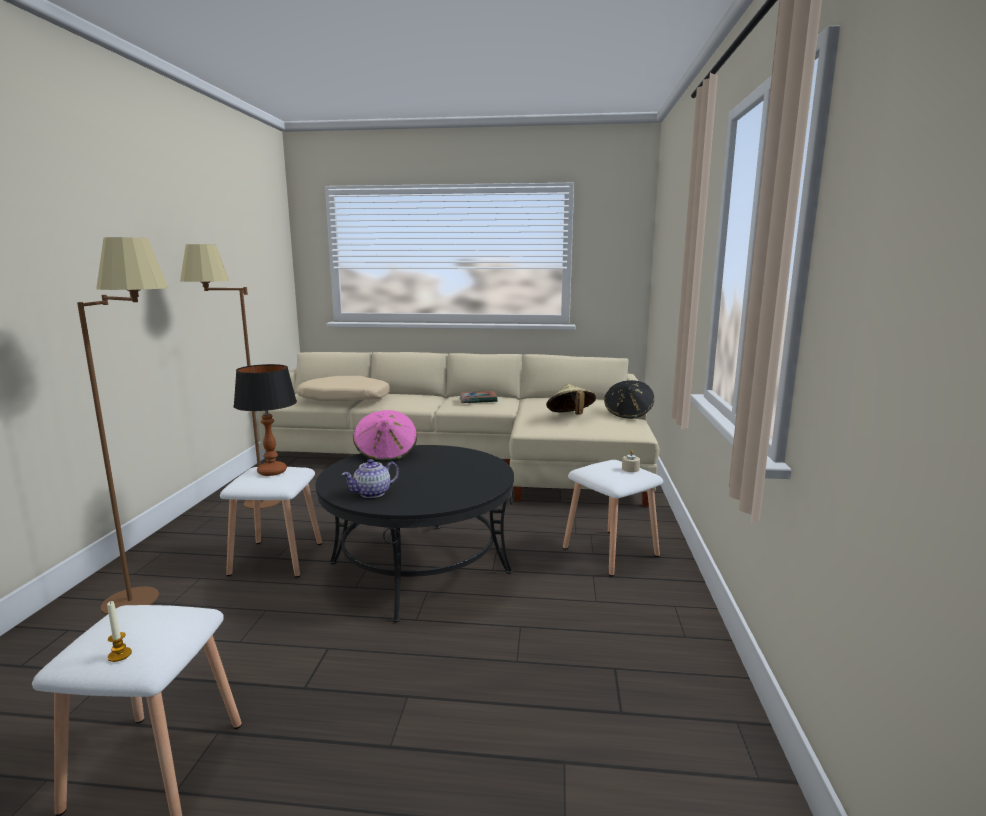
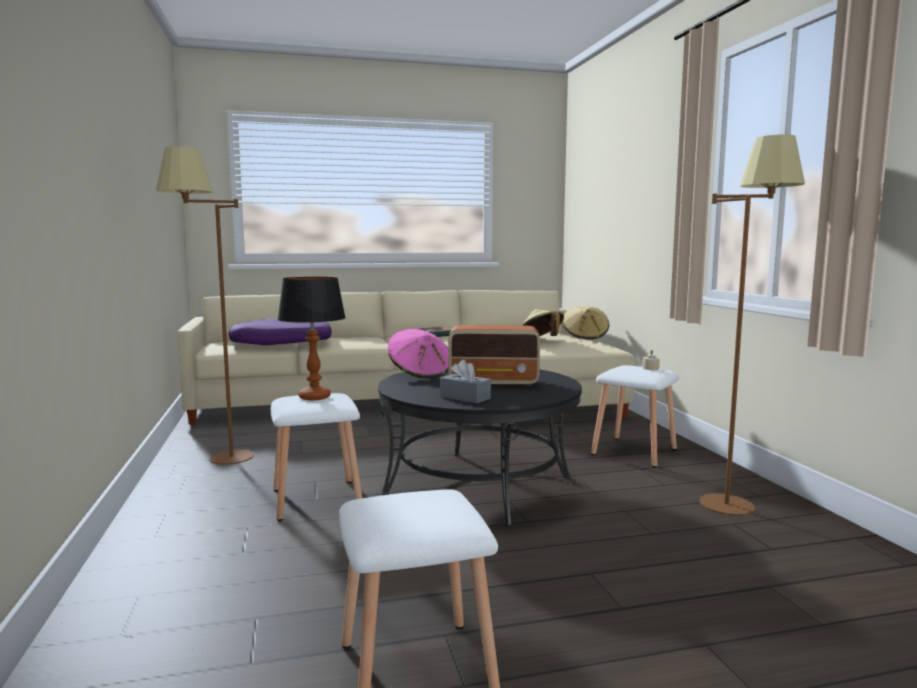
camera: 20 degrees left, 5 degrees down
(119, 655) = (435, 524): candle -> none
(157, 595) = (214, 549): brown floor lamp -> brown floor lamp (737, 498)
(344, 400) = (281, 344): beige pillow -> purple pillow
(373, 493) = (465, 397): teapot -> grey tissue box
(430, 475) = (494, 383): none -> radio
(628, 413) = (585, 336): black hat -> beige hat

